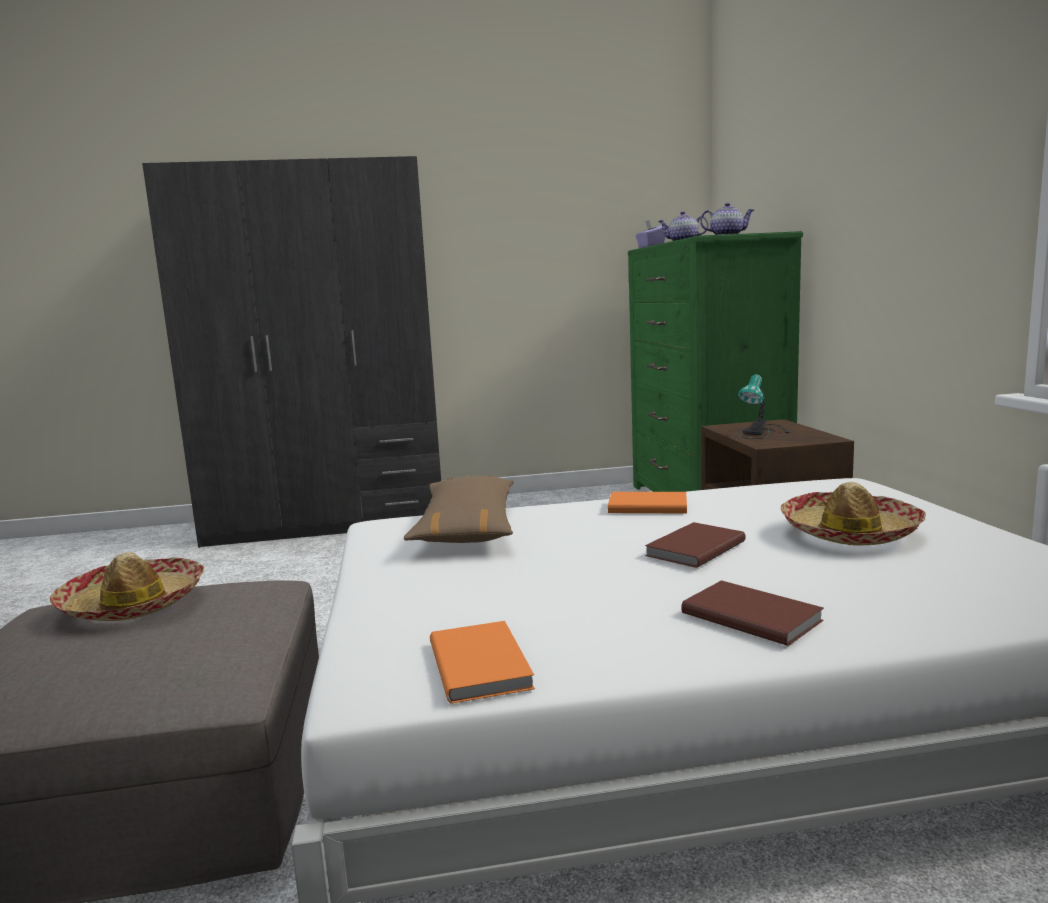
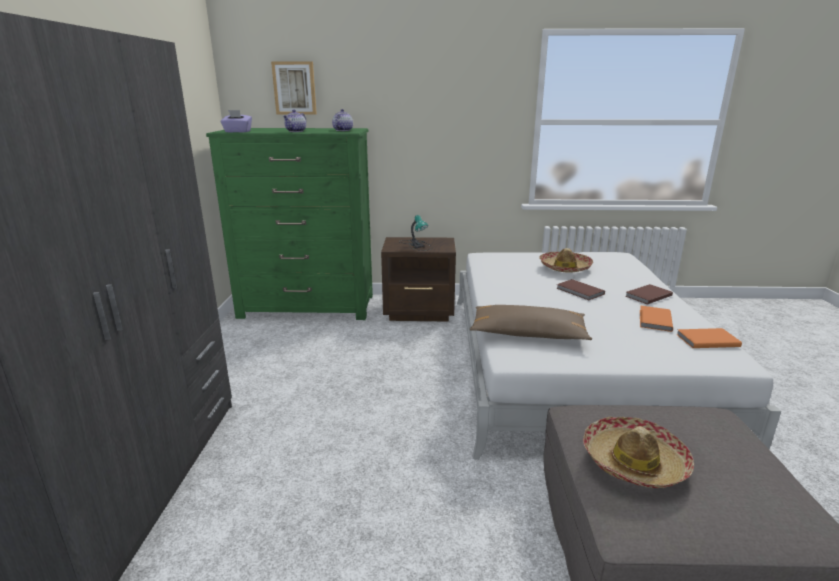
camera: 80 degrees left, 10 degrees up
(646, 506) = (508, 290): orange book -> orange book (654, 320)
(755, 183) = (294, 88): none -> picture

